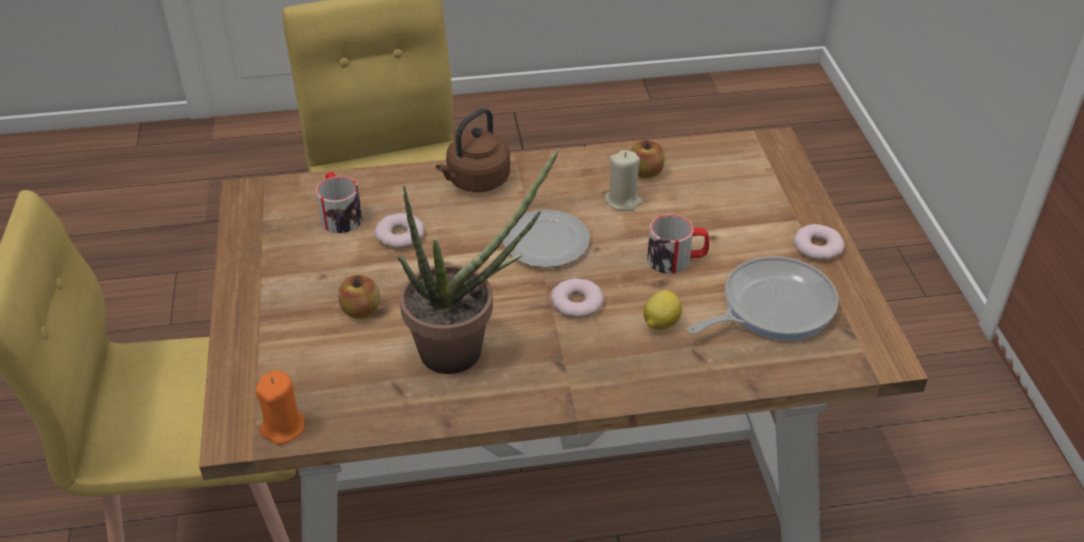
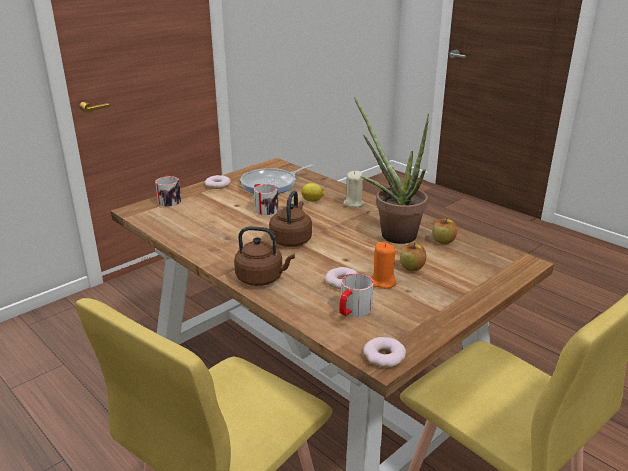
camera: 125 degrees left, 15 degrees down
(283, 427) = (502, 254): orange candle -> orange candle (382, 282)
(547, 242) = (291, 239): plate -> brown kettle
(576, 303) = (325, 220): donut -> donut (384, 356)
(623, 201) = (231, 232): beige candle -> beige candle (353, 203)
(645, 172) = (197, 233): apple -> apple (443, 241)
(772, 307) = (271, 184): frying pan -> frying pan turned 60 degrees counterclockwise
(790, 182) = (169, 199): none -> mug

